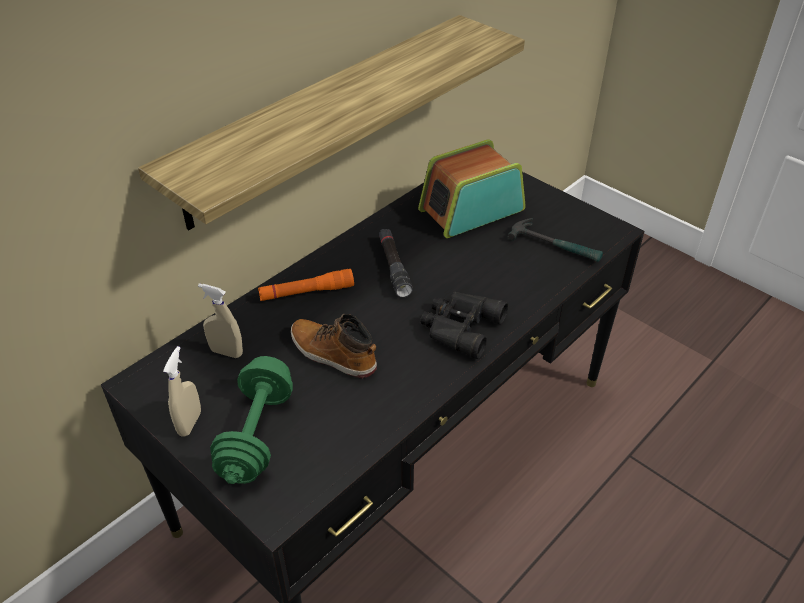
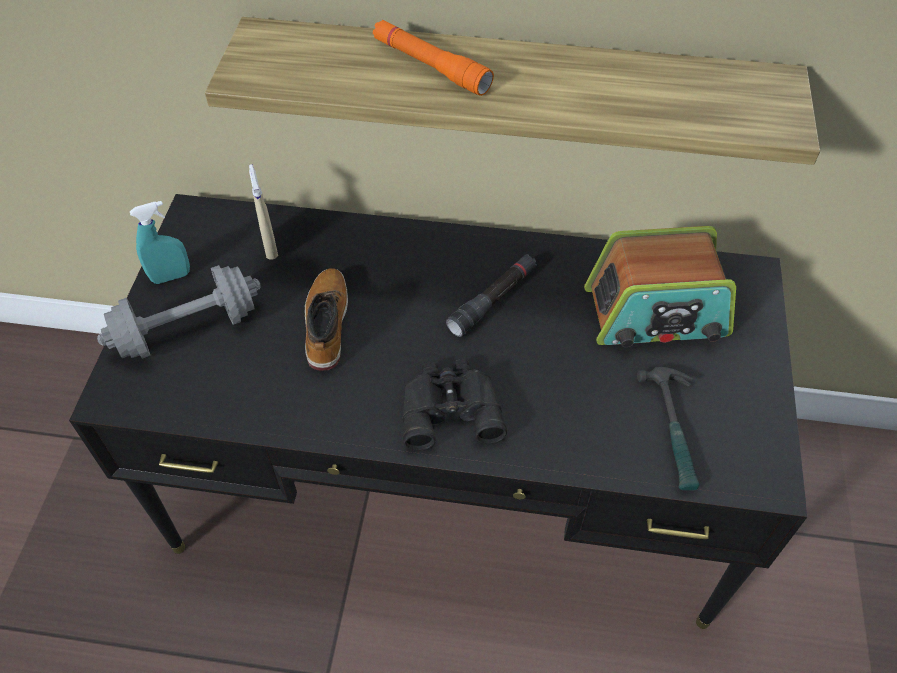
camera: 55 degrees right, 10 degrees up
(190, 423) = (171, 276): beige spray bottle -> turquoise spray bottle
(257, 434) = (188, 330): green dumbbell -> grey dumbbell
(306, 292) = (394, 254): orange flashlight -> orange flashlight (430, 66)
(470, 210) = (656, 313): radio -> radio turned 150 degrees clockwise

